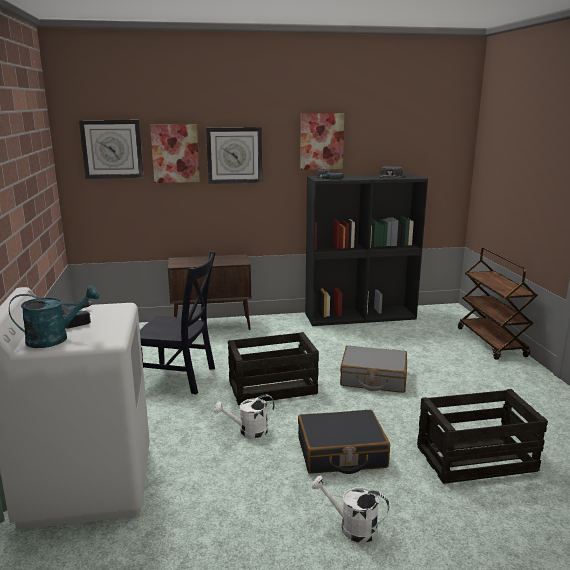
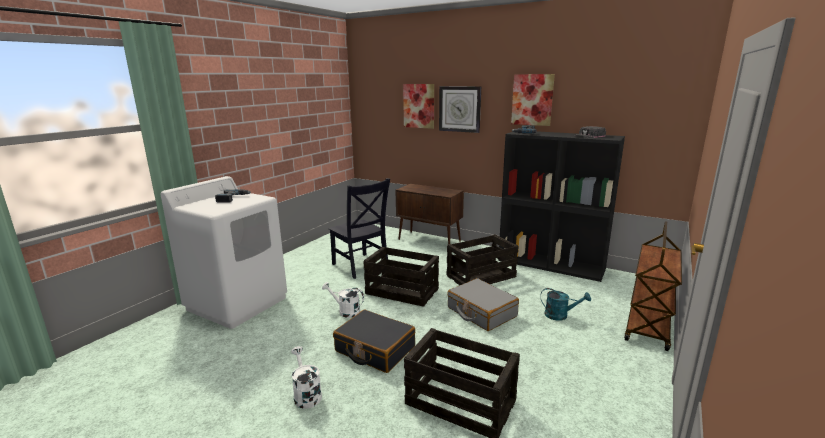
camera: 40 degrees right, 0 degrees up
(55, 339) = (201, 205): turquoise watering can -> turquoise watering can (560, 315)
(112, 149) = (381, 101): wall clock -> none
(321, 346) = (480, 277): none -> crate

